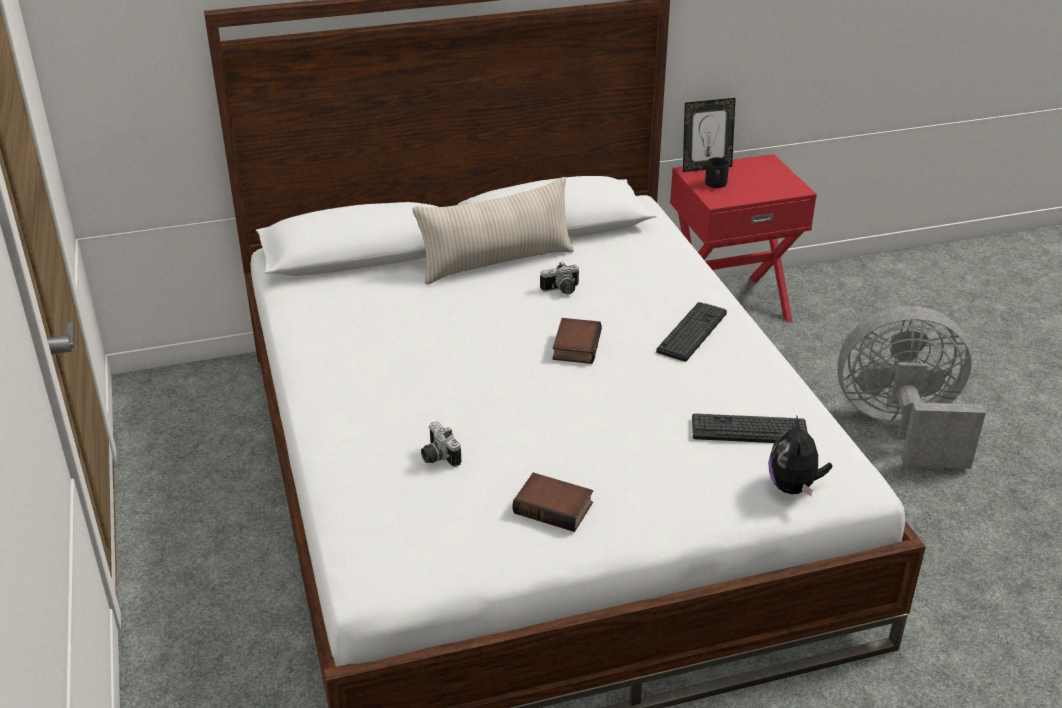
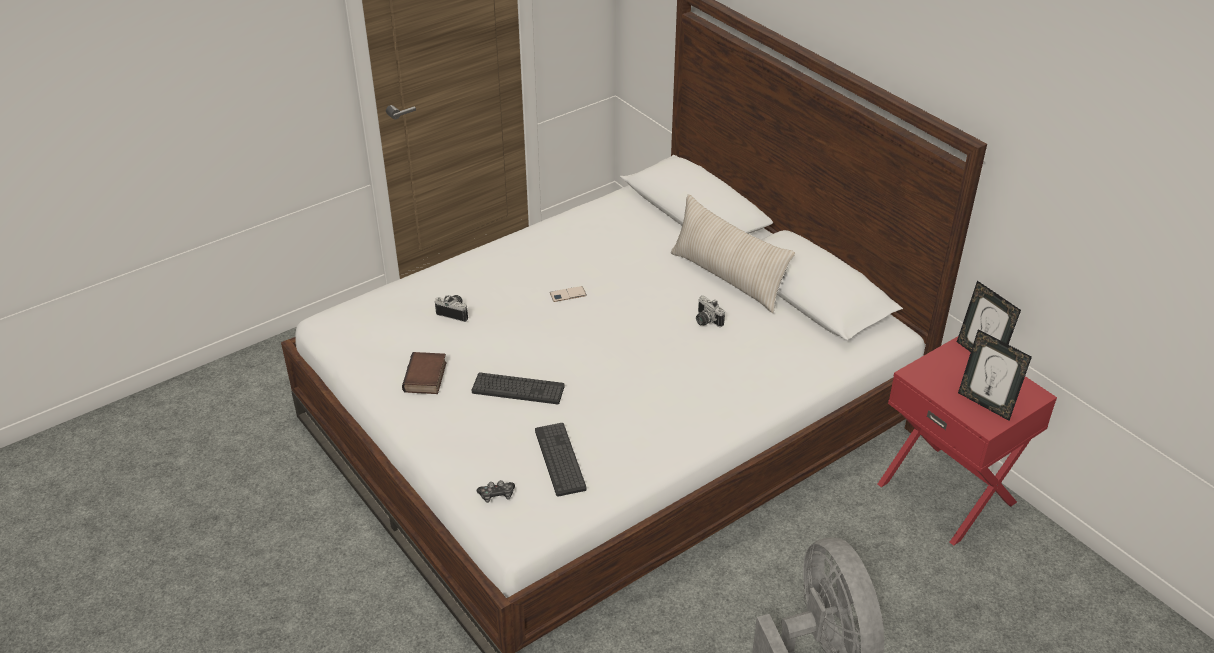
camera: 70 degrees right, 5 degrees up
(437, 457) = (455, 312): camera -> camera turned 75 degrees clockwise
(456, 366) = (568, 294): none -> phone
(575, 345) = (626, 344): book -> none
(692, 332) = (685, 404): keyboard -> keyboard (518, 389)
(715, 185) = (947, 367): black mug -> none
(771, 182) = (985, 404): none -> picture frame
(793, 487) = (497, 495): plush toy -> game controller

